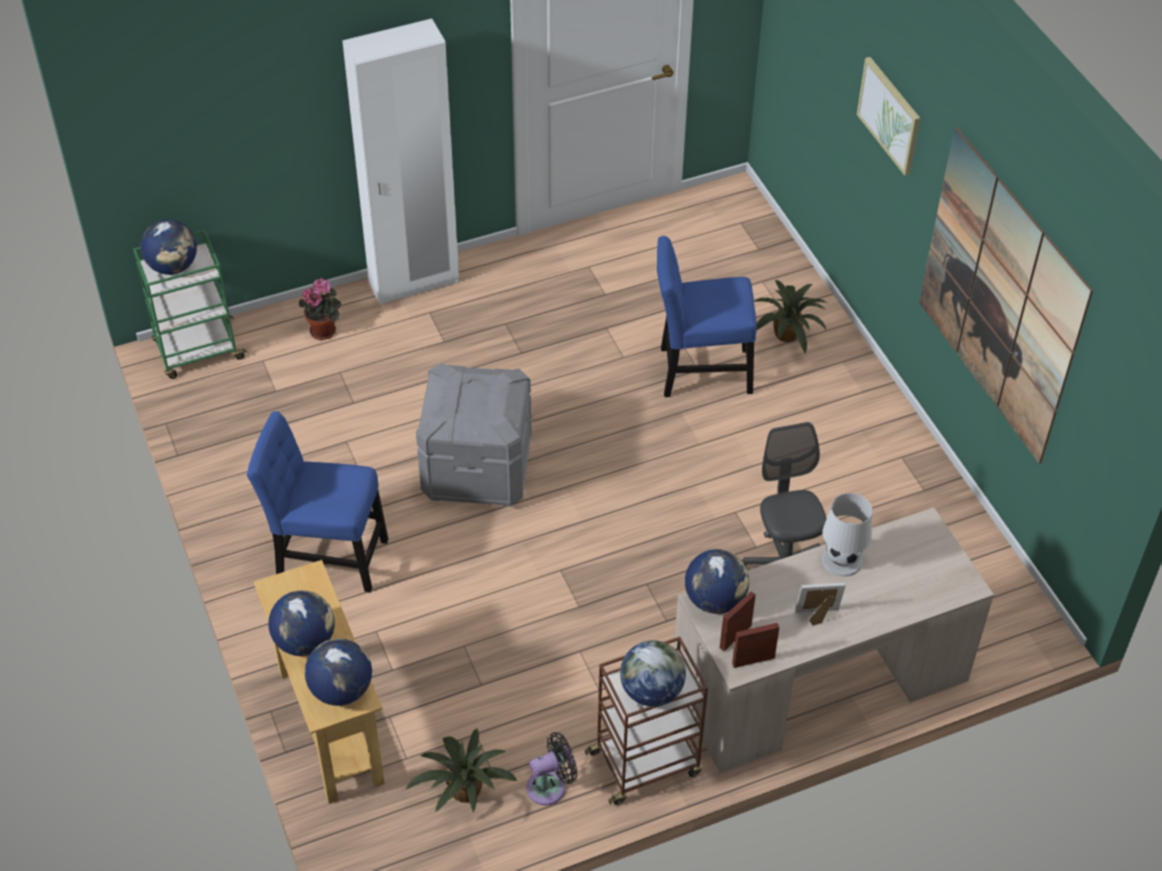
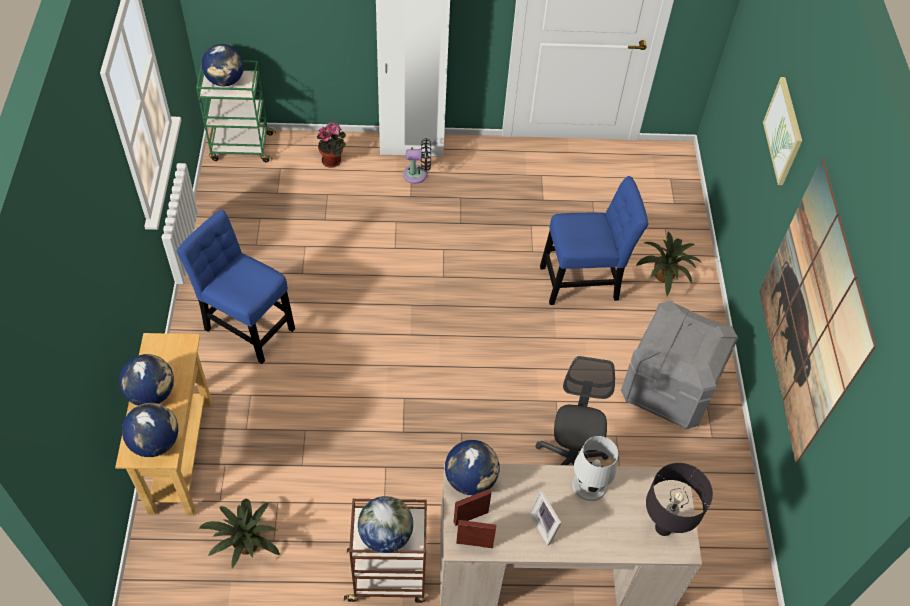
camera: 20 degrees right, 5 degrees up
(477, 470) = (384, 300): grey storage box -> grey storage box (669, 388)
(550, 786) = (309, 566): black fan -> black fan (417, 174)
(699, 371) = (583, 281): blue chair -> blue chair turned 150 degrees clockwise
(818, 617) = (545, 526): picture frame -> picture frame turned 135 degrees counterclockwise
(938, 574) = (663, 528): none -> black table lamp

